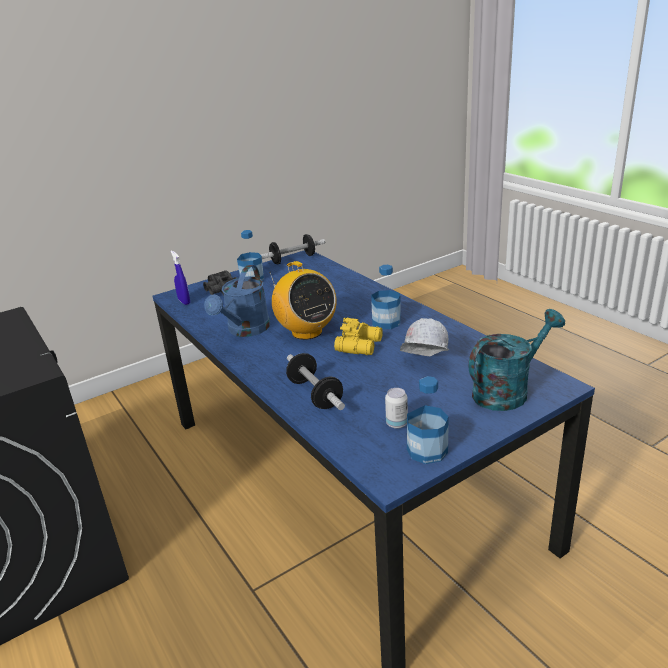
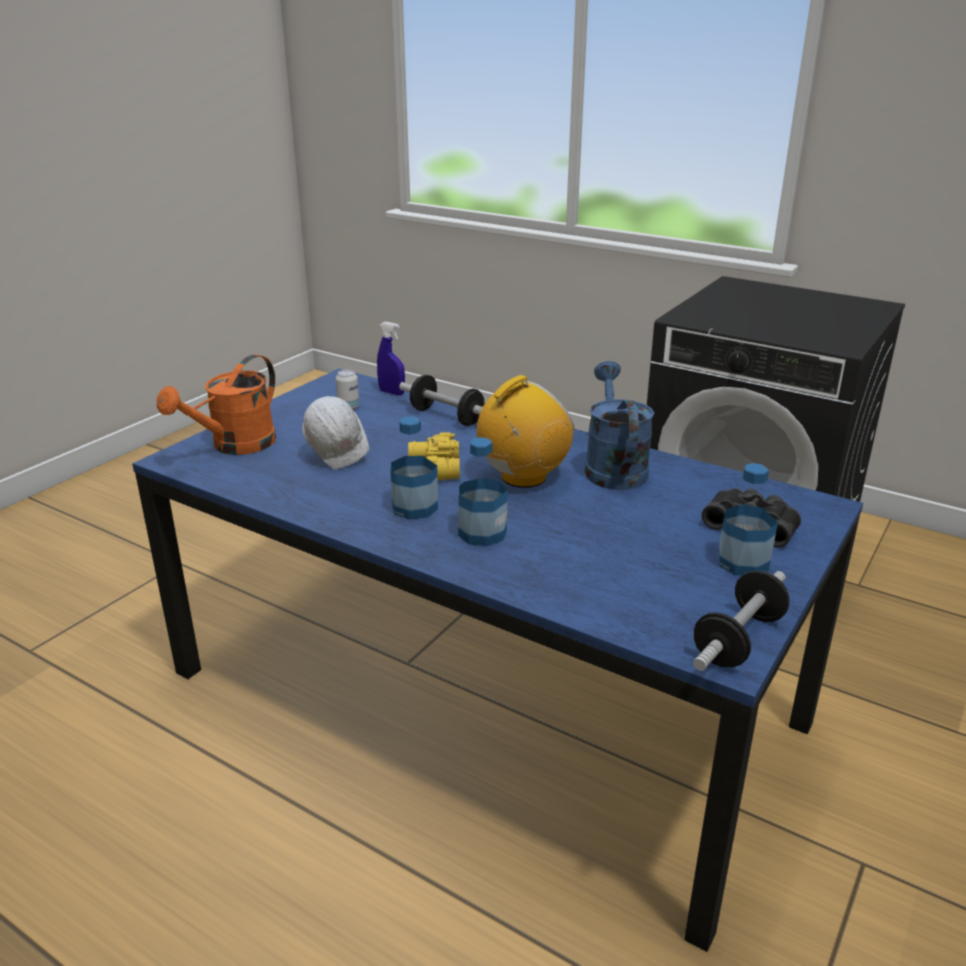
camera: 155 degrees right, 0 degrees up
(184, 301) = (784, 498): blue spray bottle -> blue spray bottle (392, 392)
(306, 332) = (523, 477): radio -> radio turned 105 degrees clockwise
(427, 450) = (314, 395): bottle -> bottle (482, 533)
(507, 391) = (235, 446): turquoise watering can -> orange watering can

